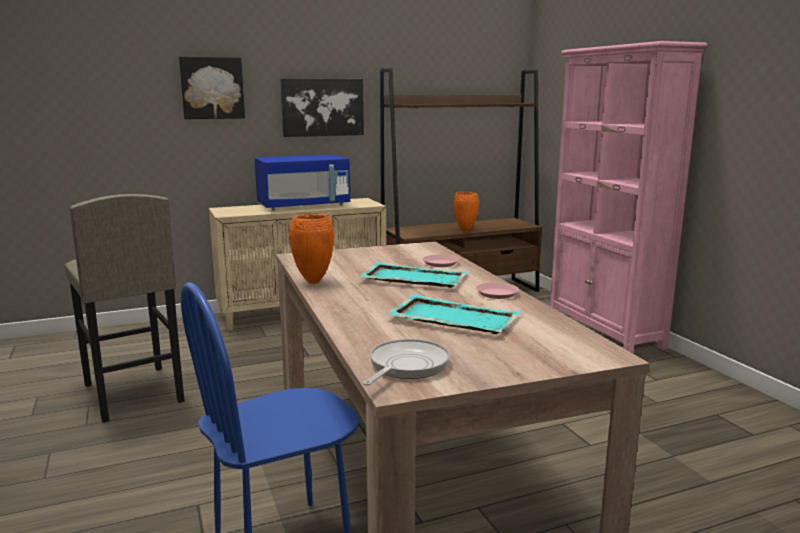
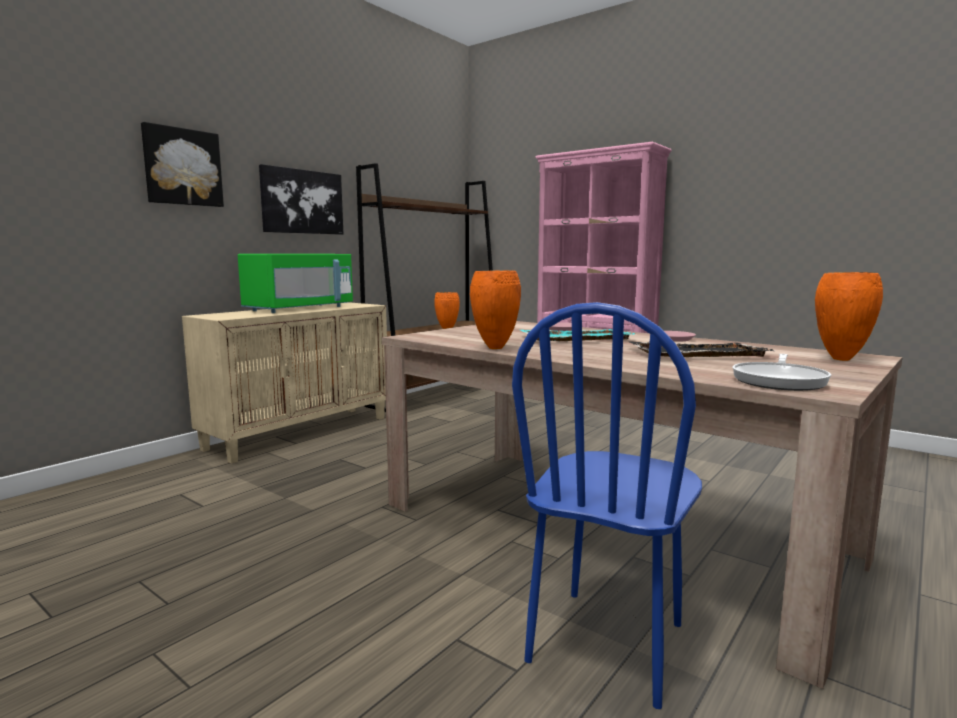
camera: 30 degrees left, 5 degrees down
(132, 393) = (191, 551): grey stool -> none
(304, 206) = (300, 309): blue microwave -> green microwave
(406, 366) = (780, 380): frying pan -> frying pan turned 150 degrees counterclockwise
(452, 318) = (697, 353): turquoise tray -> black tray
(560, 353) = (839, 359): none -> orange vase

